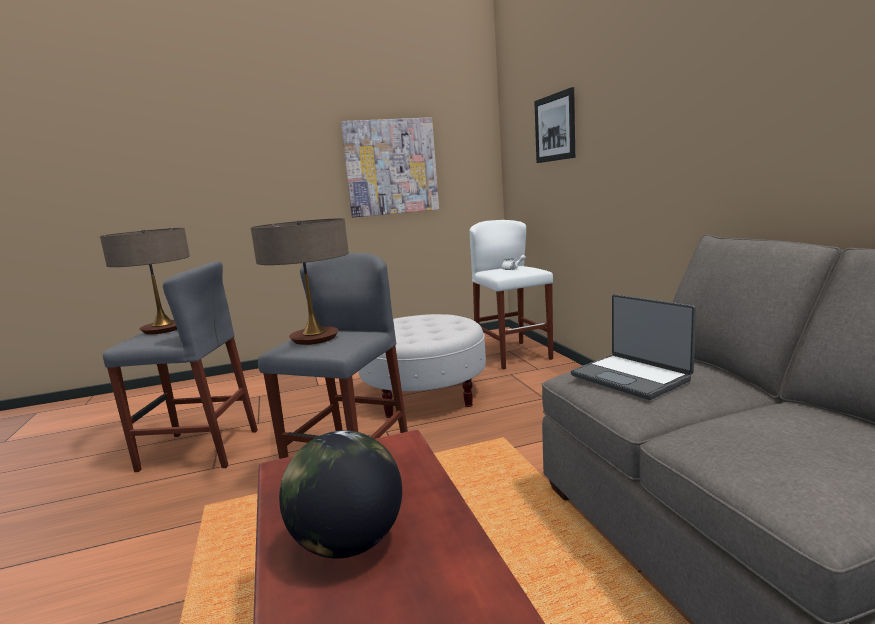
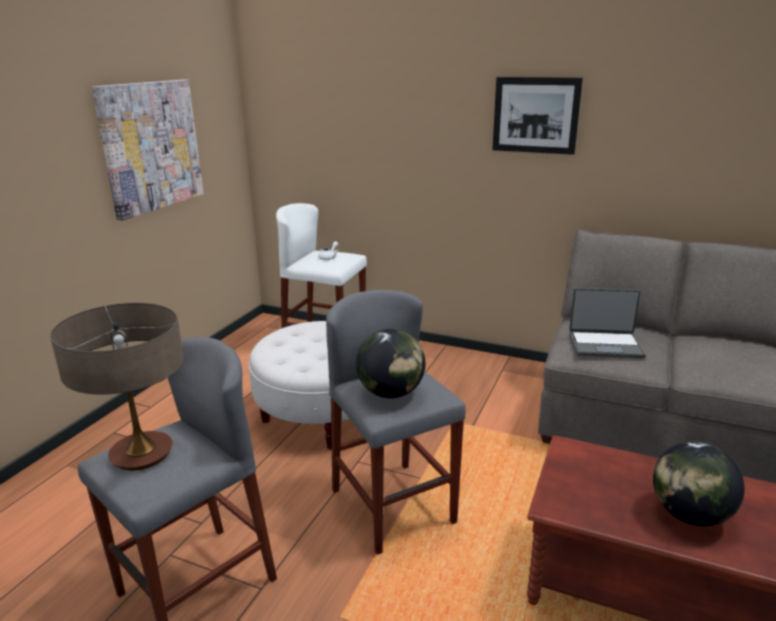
camera: 50 degrees left, 10 degrees up
(314, 338) = (391, 393): table lamp -> globe
(554, 128) = (357, 110): picture -> picture (535, 115)

